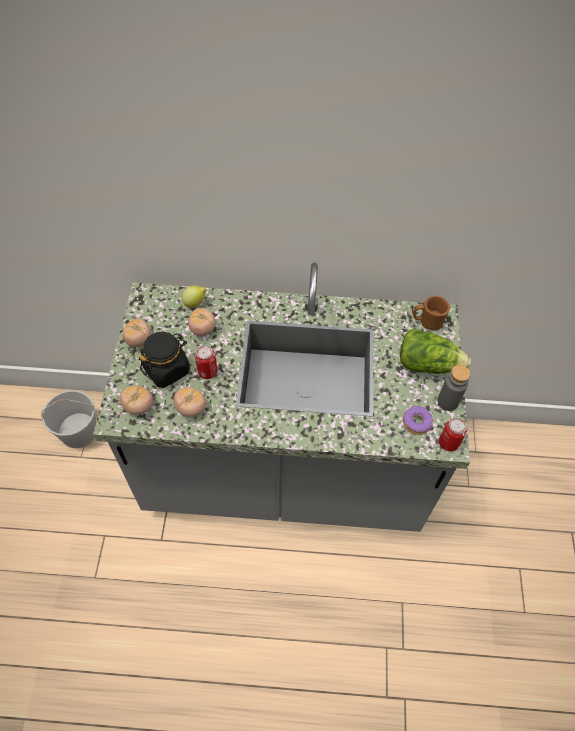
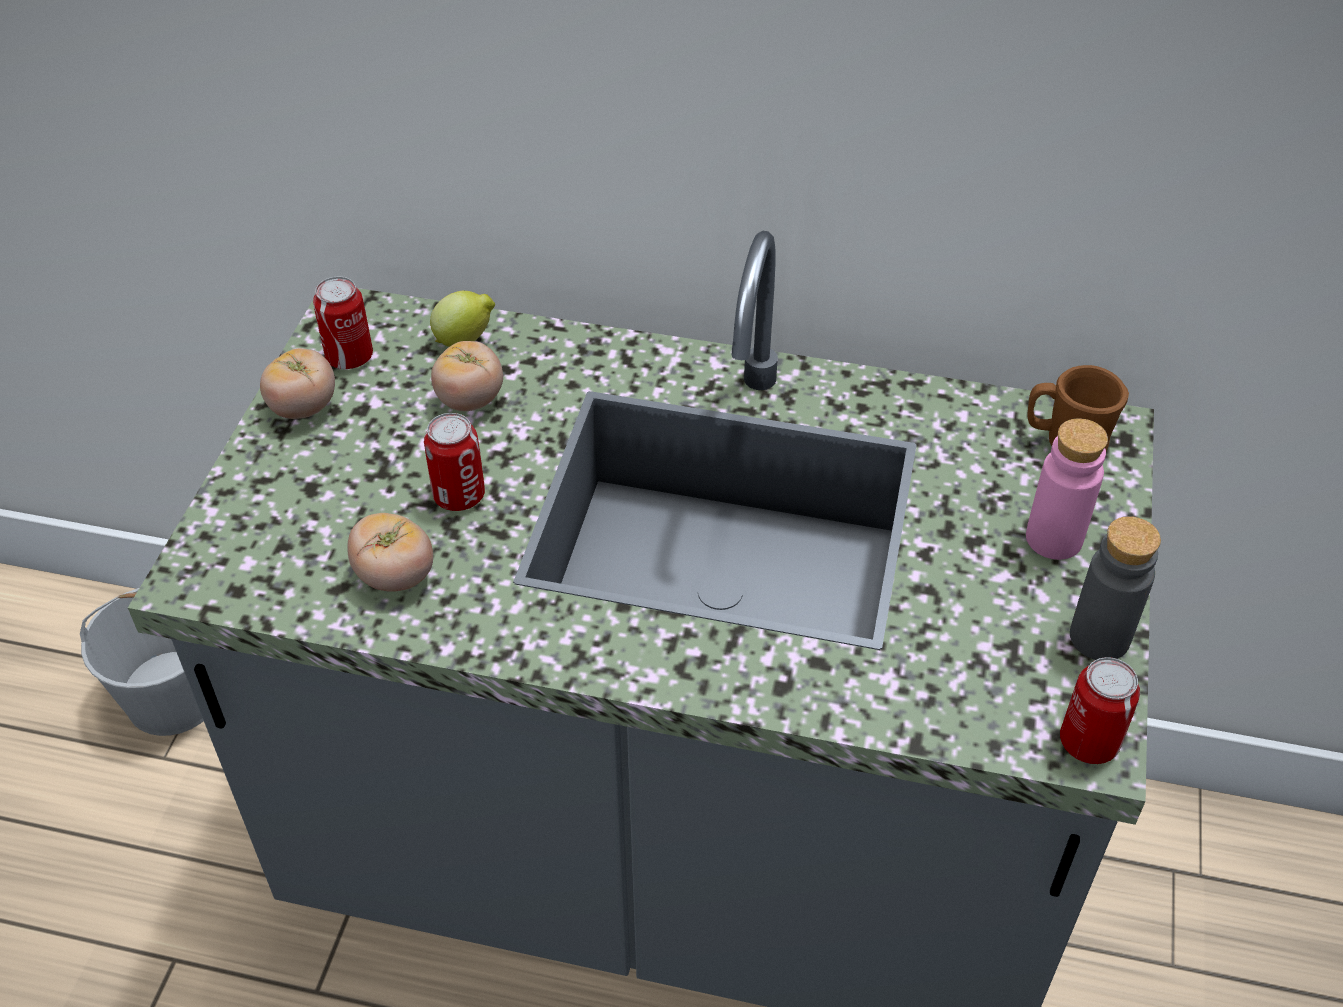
camera: 10 degrees right, 10 degrees down
(138, 406) = (261, 556): tomato -> none
(151, 315) = (349, 357): none -> can
(167, 369) = (357, 479): black jar -> none
(416, 422) = (1002, 679): donut -> none
(427, 363) = (1054, 538): lettuce -> pink bottle

